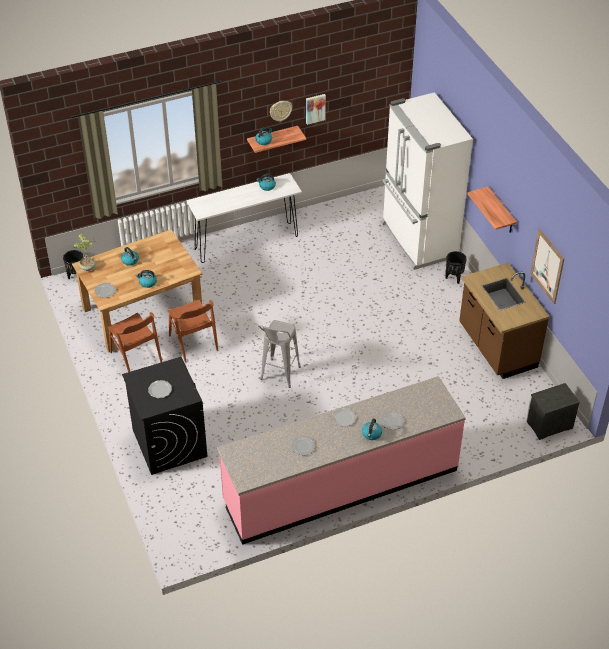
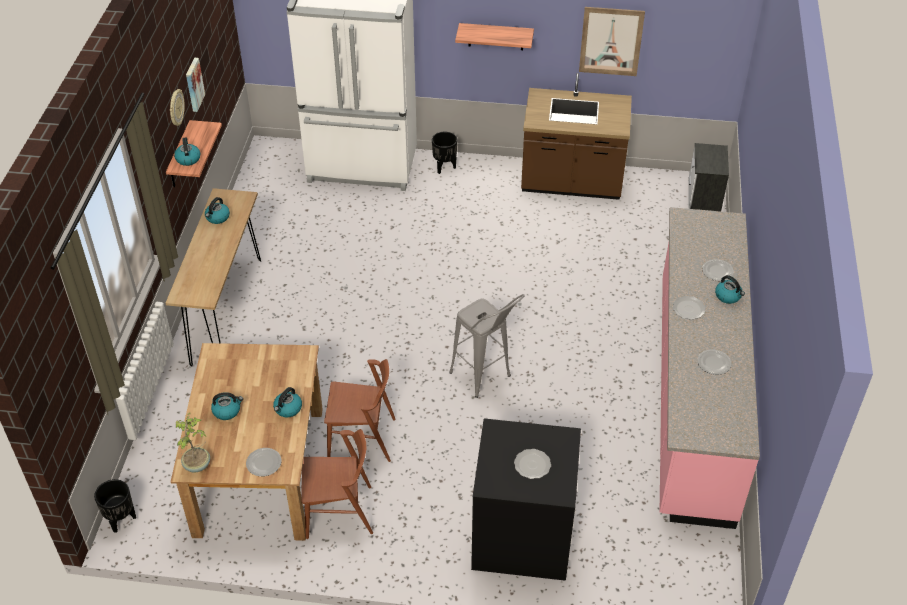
camera: 60 degrees left, 0 degrees up
(246, 242) = (226, 311): white console table -> brown console table

